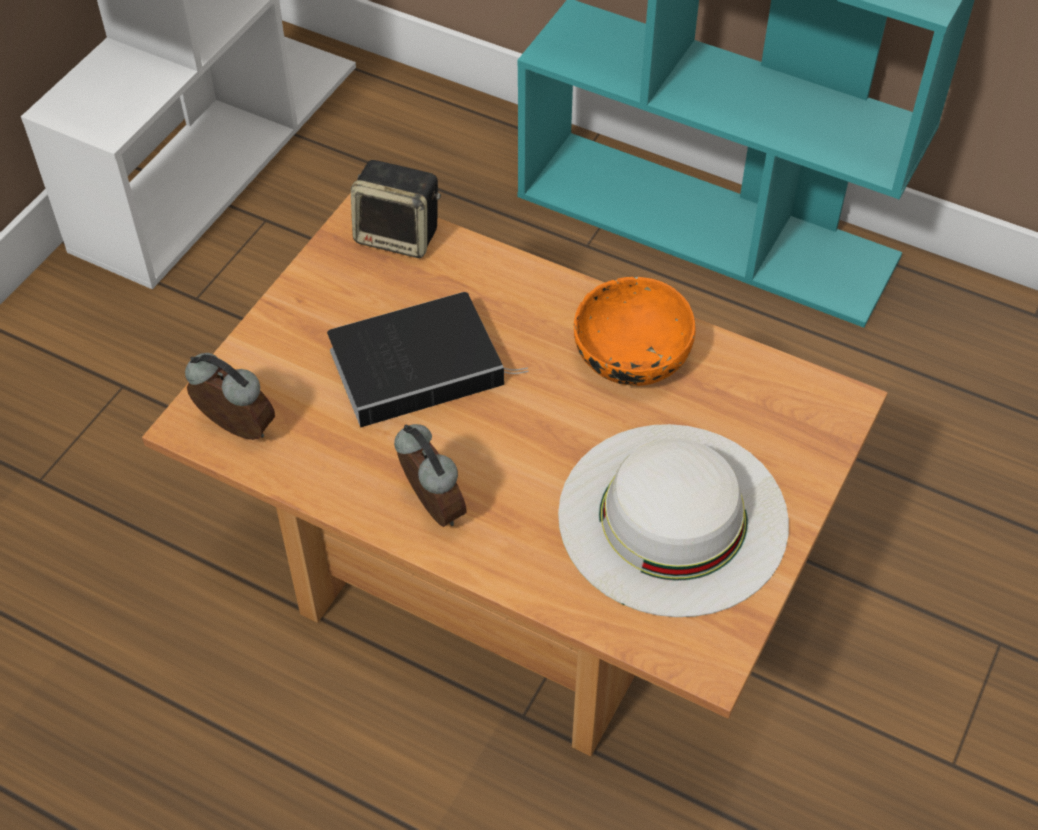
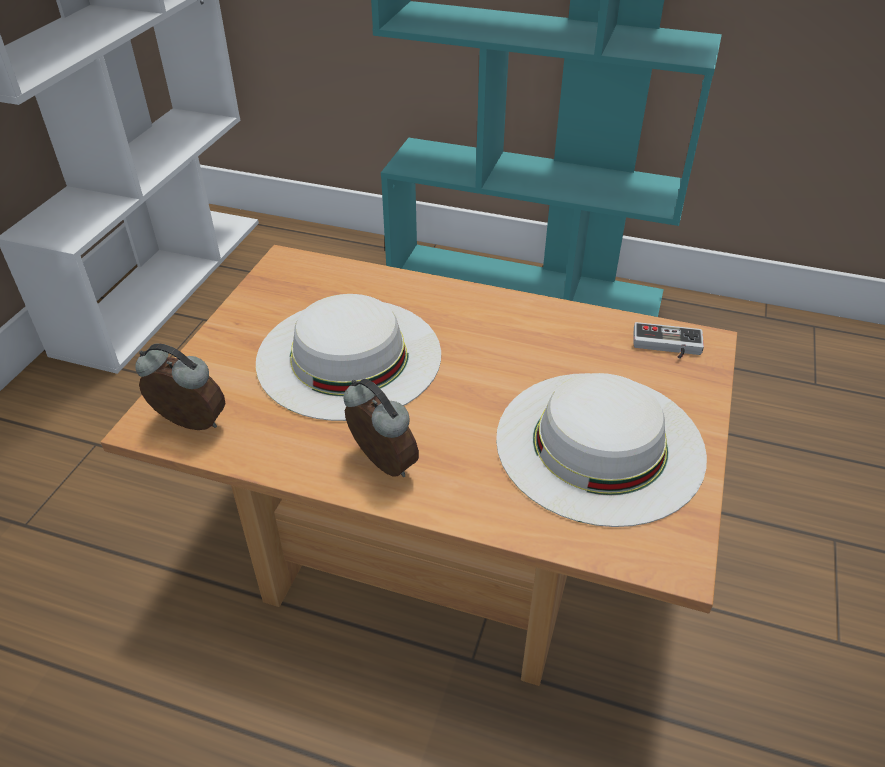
camera: 10 degrees left, 10 degrees down
(399, 235) = (314, 271): speaker -> none
(420, 364) = (349, 356): book -> white hat
(630, 357) = (524, 331): orange bowl -> none
(793, 402) = (667, 346): none -> game controller

